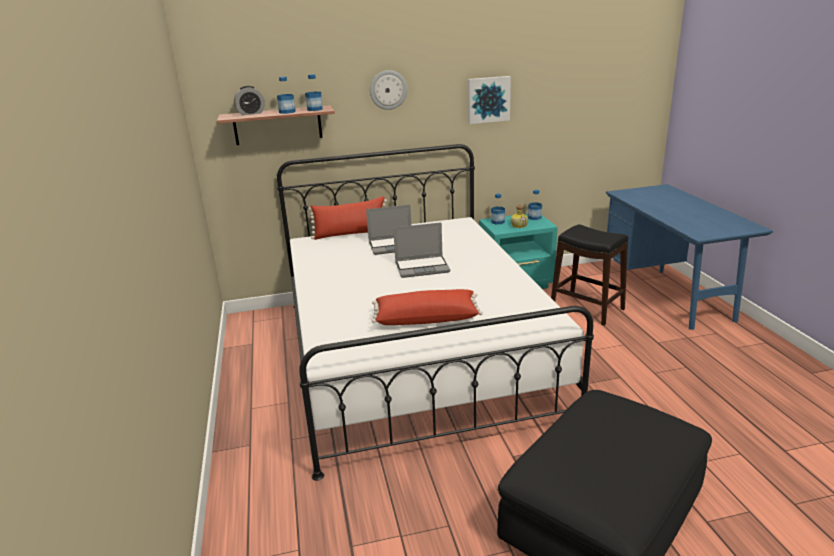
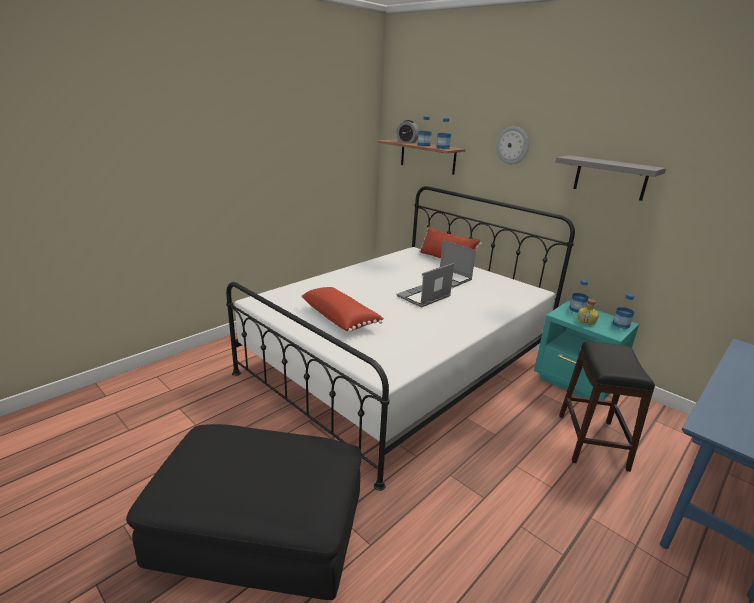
camera: 55 degrees right, 0 degrees up
(422, 267) = (423, 297): laptop -> laptop turned 90 degrees clockwise
(488, 99) = (610, 178): picture -> grey shelf

